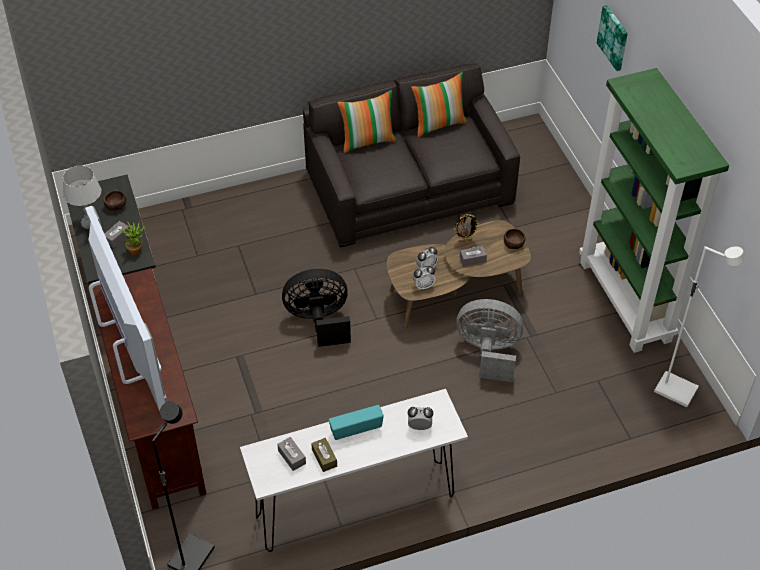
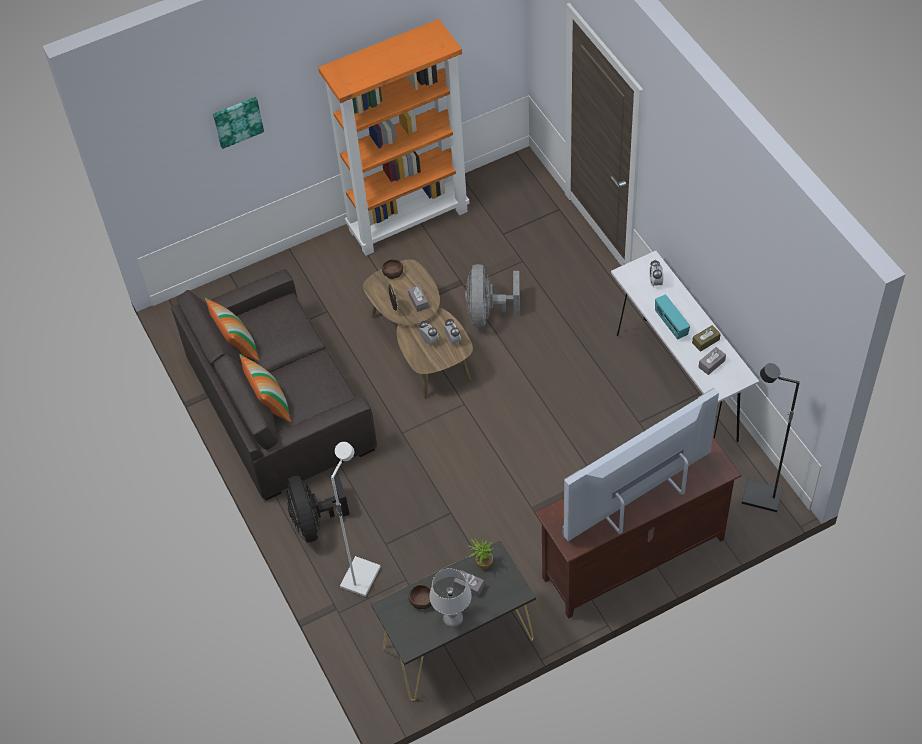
camera: 95 degrees left, 5 degrees up
(319, 321) = (476, 450): black fan -> black fan (315, 521)
(626, 301) = (408, 220): green bookcase -> orange bookcase
(676, 390) = (502, 182): white floor lamp -> white floor lamp (360, 577)

